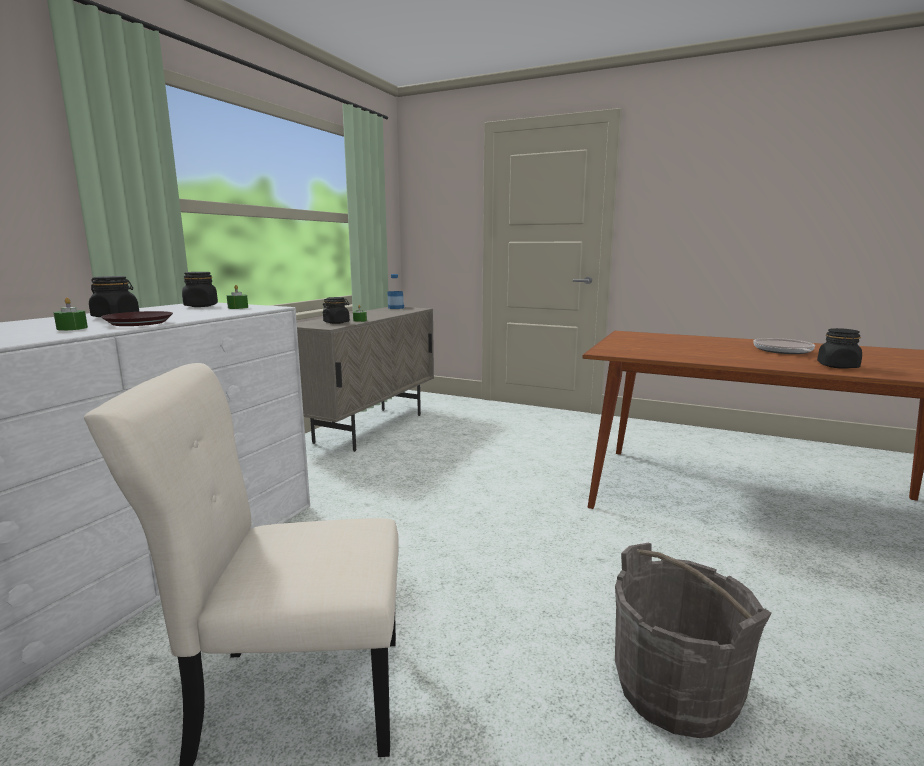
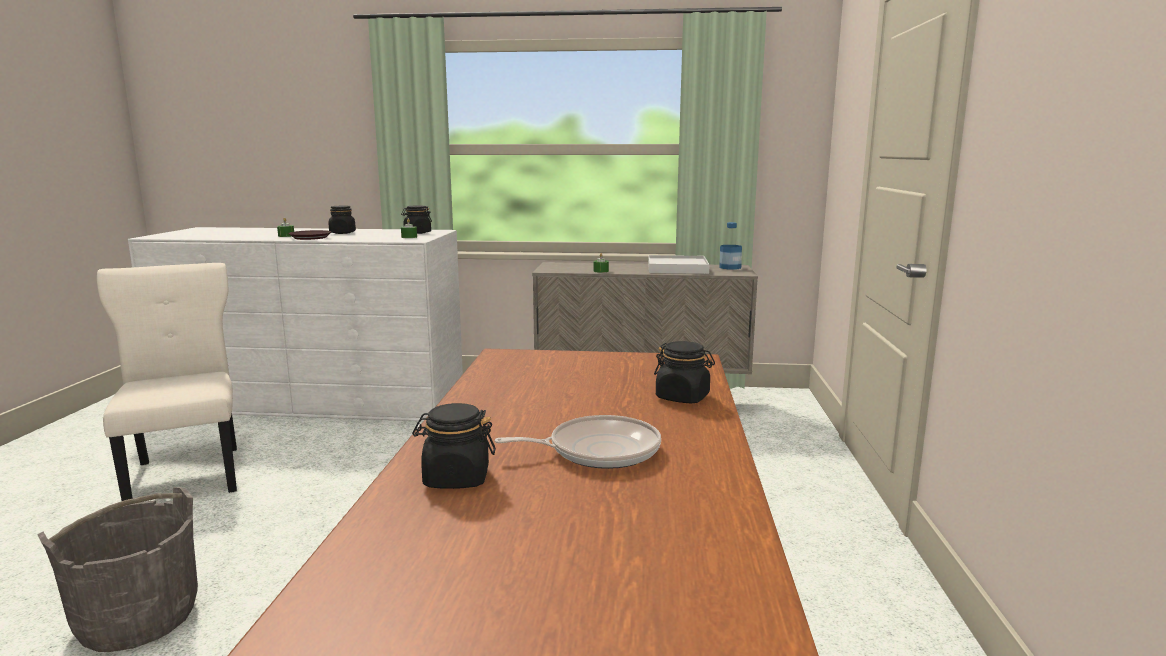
camera: 70 degrees right, 0 degrees up
(336, 322) = (577, 268): black jar -> black jar (683, 397)
(380, 312) = (677, 268): none -> white tray

